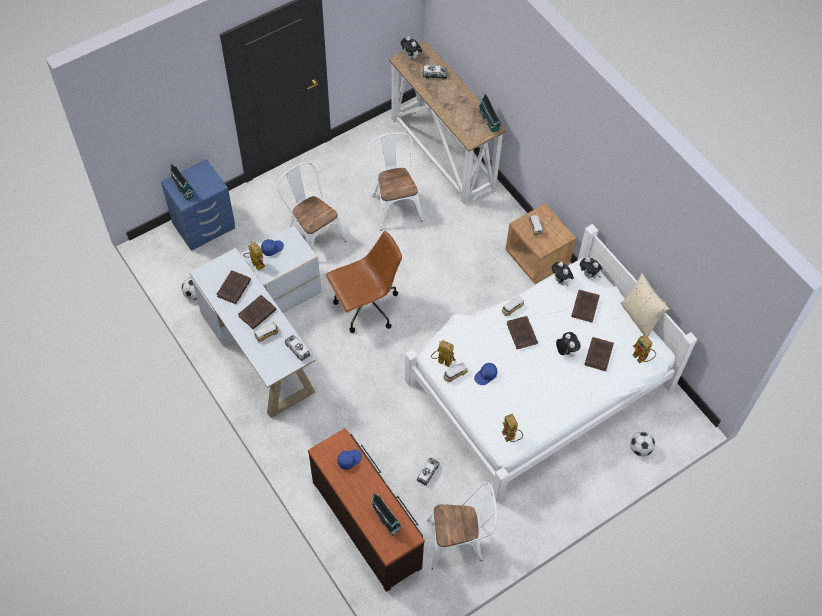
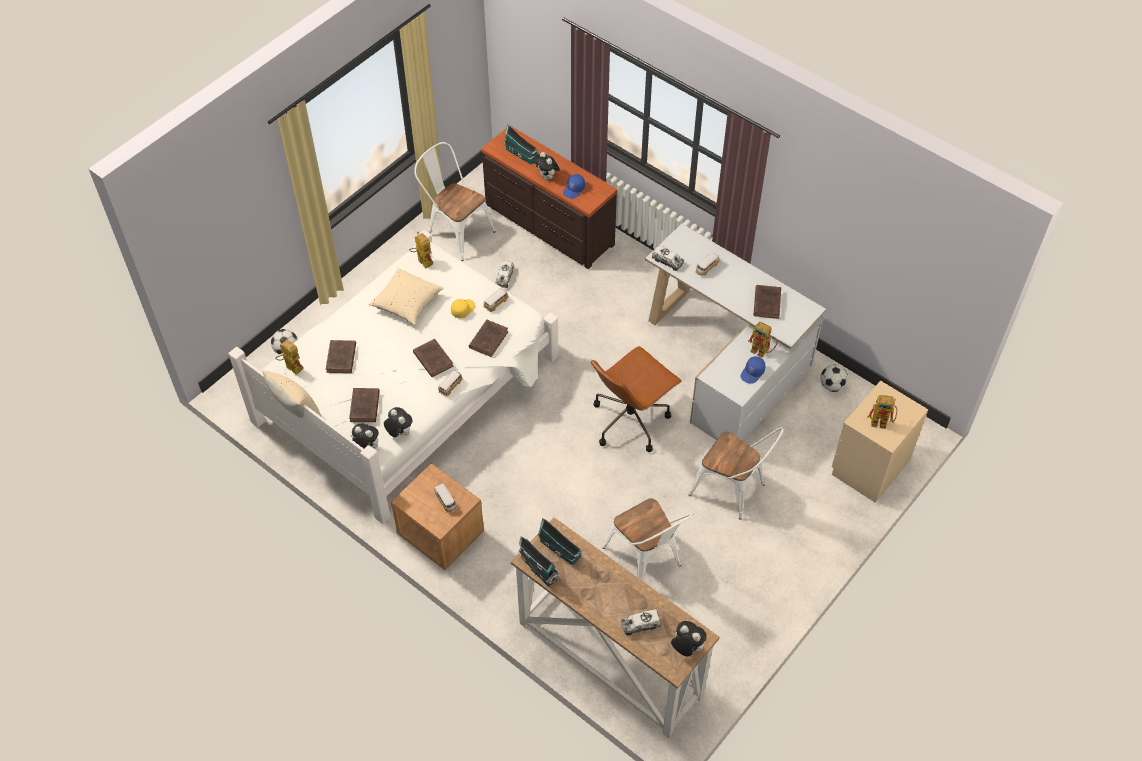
camera: 165 degrees right, 5 degrees down
(182, 187) = (897, 408): toy house -> toy house (561, 550)
(204, 227) = (869, 466): blue nightstand -> beige nightstand
(256, 314) = (728, 284): brown book -> brown book (489, 339)
(441, 361) = (515, 313): toy robot -> toy robot (882, 422)
(460, 541) = (456, 231): white chair -> white chair turned 60 degrees clockwise
(485, 376) = (462, 309): blue cap -> yellow cap
(533, 395) = (407, 303): none -> beige pillow
(566, 352) = (379, 354): plush toy -> plush toy (547, 177)

